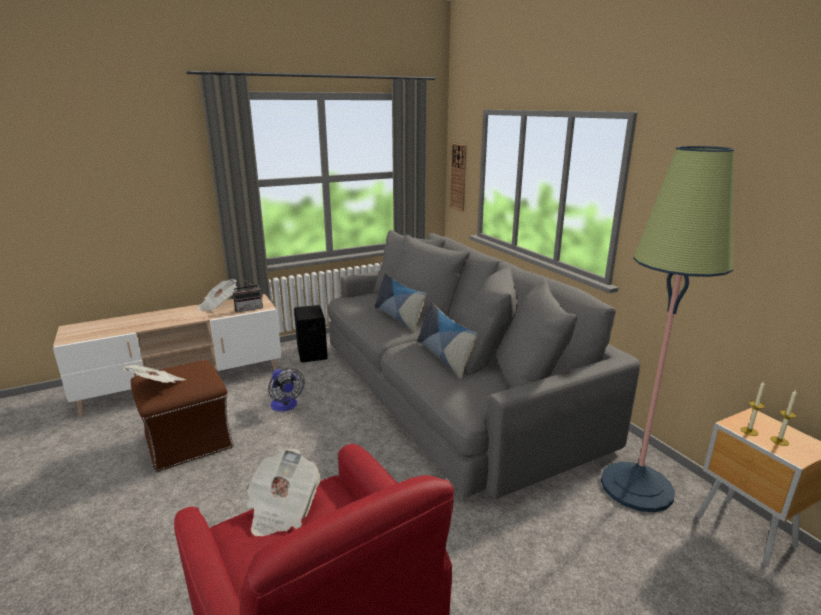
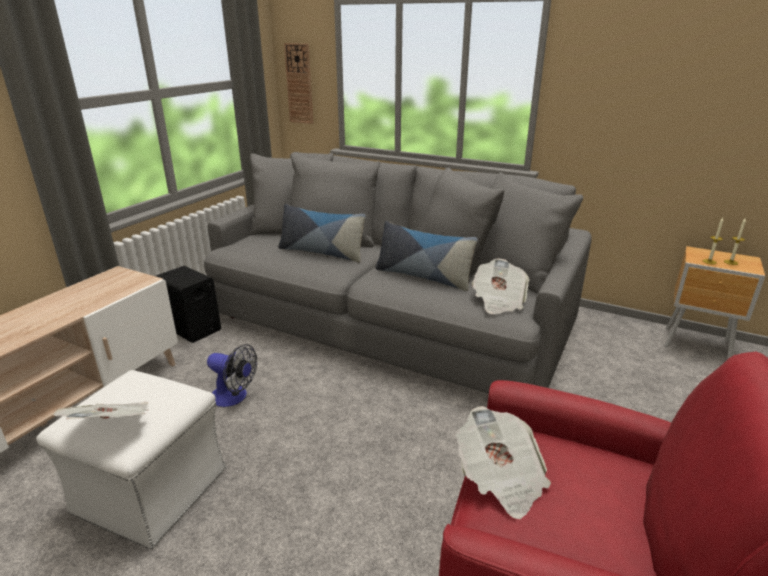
camera: 35 degrees left, 5 degrees up
(187, 441) = (150, 492): brown ottoman -> white ottoman
(218, 305) = (68, 296): newspaper -> newspaper (498, 301)
(249, 308) = (123, 288): radio -> none
(636, 487) = (611, 341): floor lamp -> none

